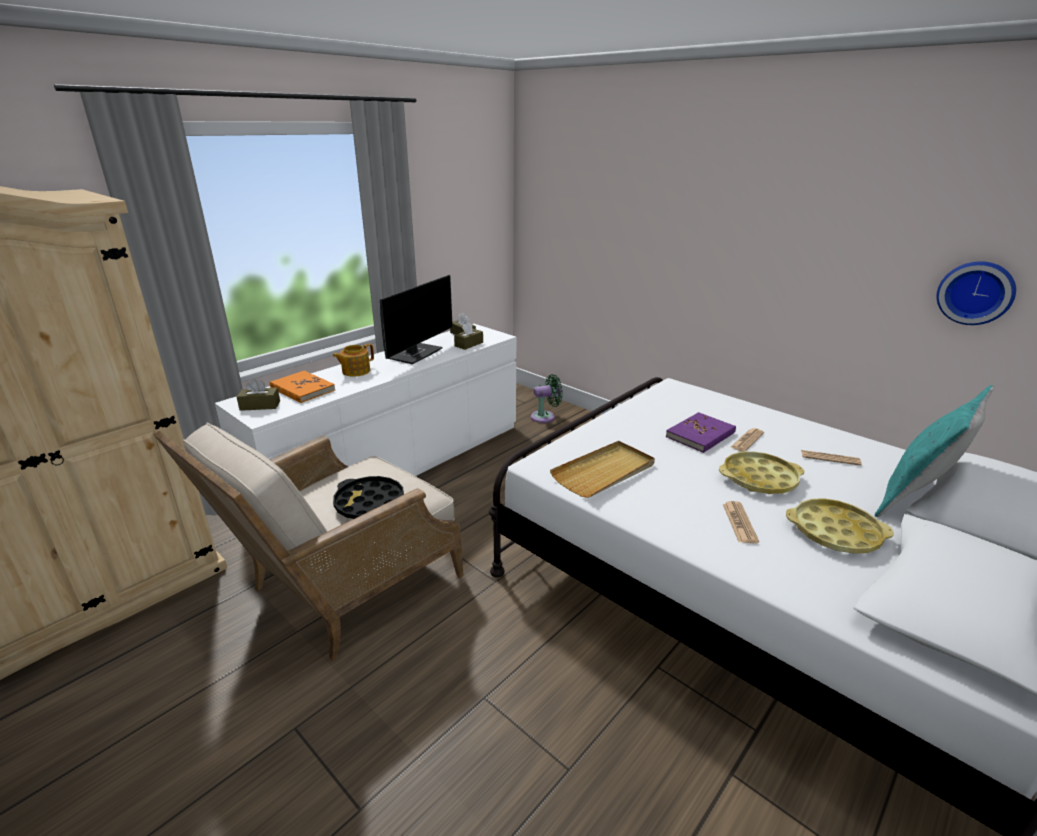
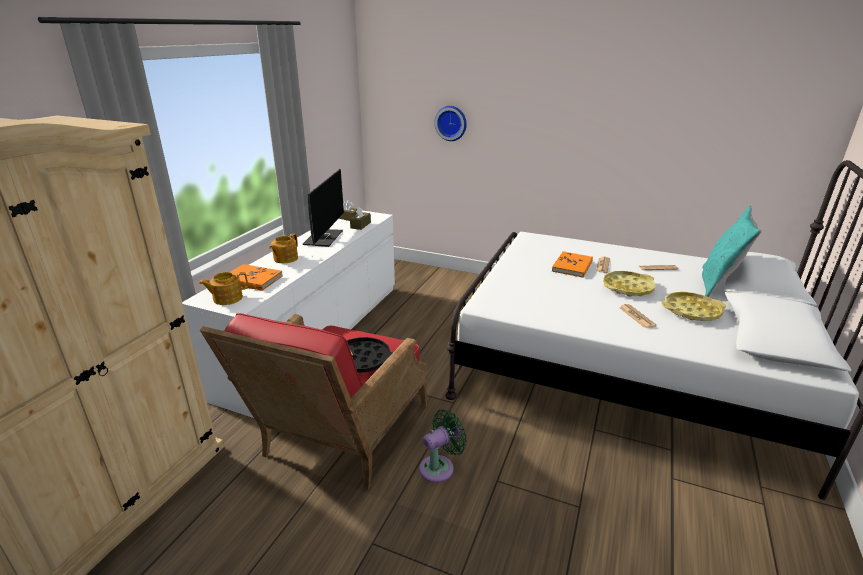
camera: 20 degrees left, 0 degrees up
(260, 405) = (227, 298): brown tissue box -> teapot
(342, 590) = (339, 438): beige armchair -> red armchair
(545, 417) = (412, 278): green fan -> green fan (439, 467)
(604, 472) = (531, 301): beige tray -> none
(700, 435) = (572, 266): purple book -> orange book
(975, 292) = (717, 149): wall clock -> wall clock (451, 123)

